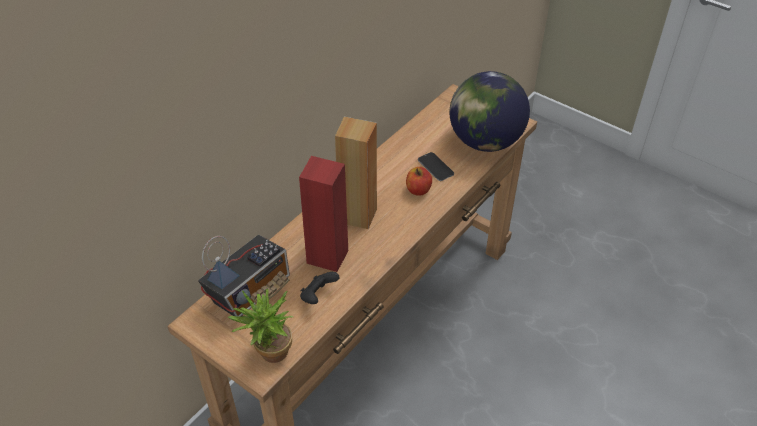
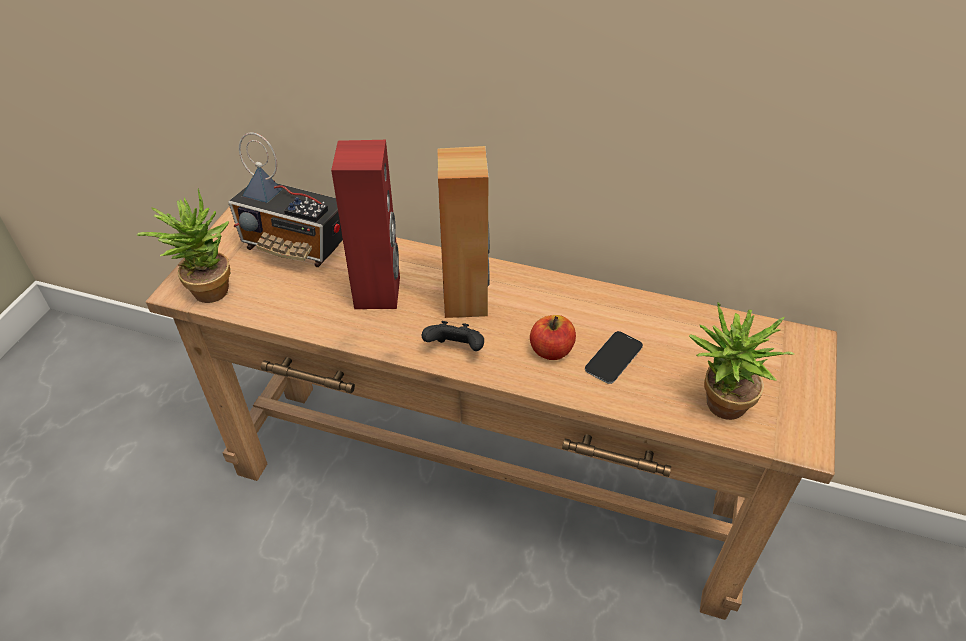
camera: 70 degrees right, 0 degrees up
(318, 296) = (307, 303): black game controller -> black game controller (456, 349)
(484, 141) = (718, 406): globe -> potted plant

